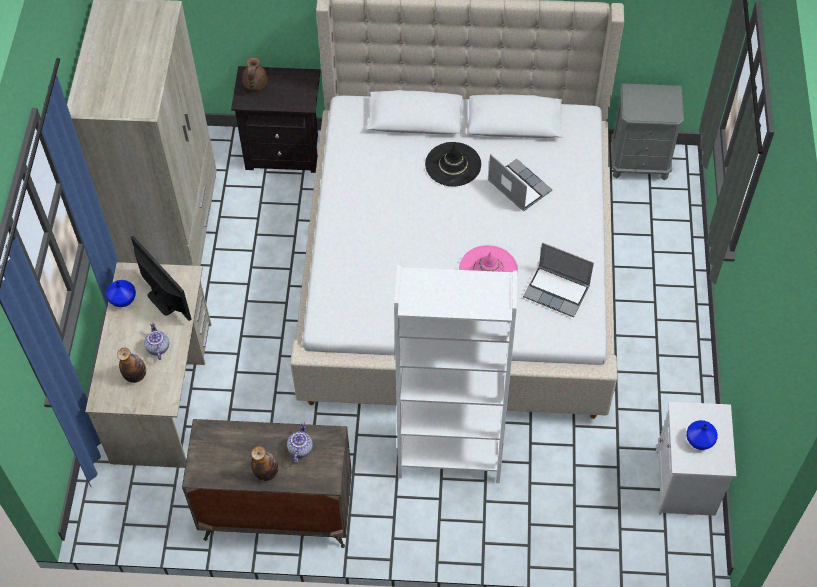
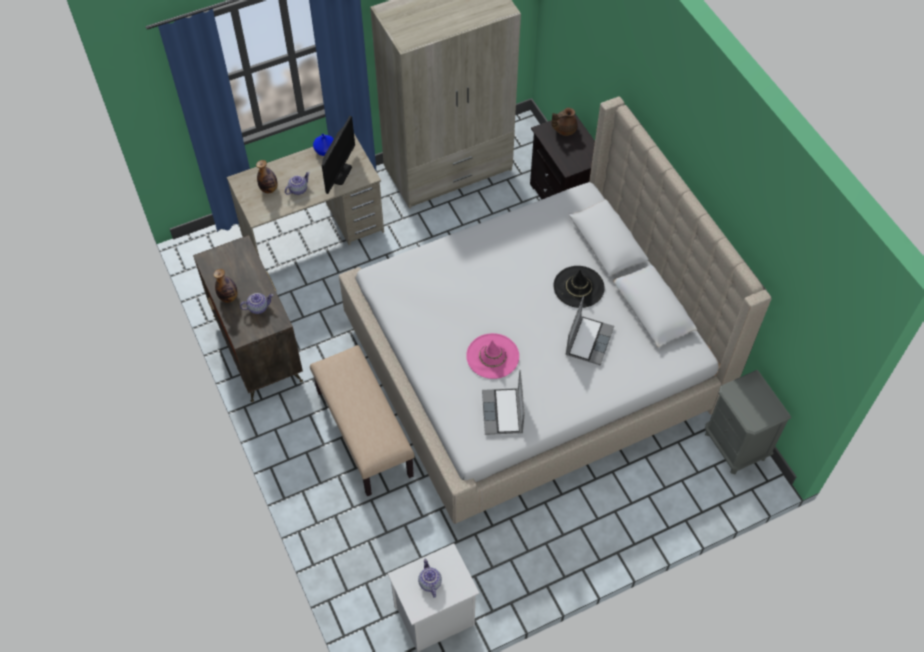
camera: 60 degrees right, 0 degrees up
(450, 453) = (365, 433): white bookcase -> beige bench
(700, 441) = (429, 582): blue vase -> teapot

